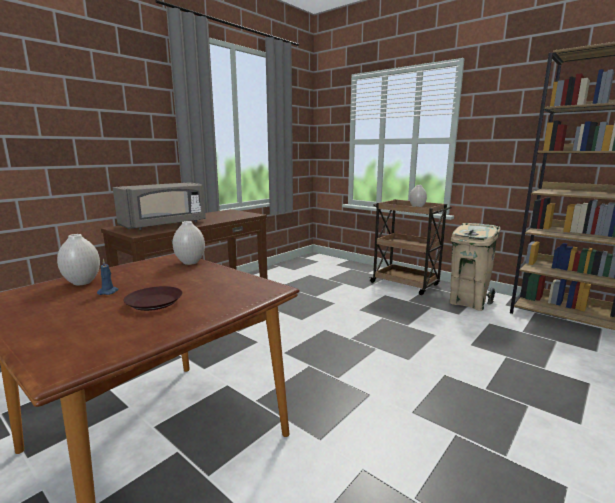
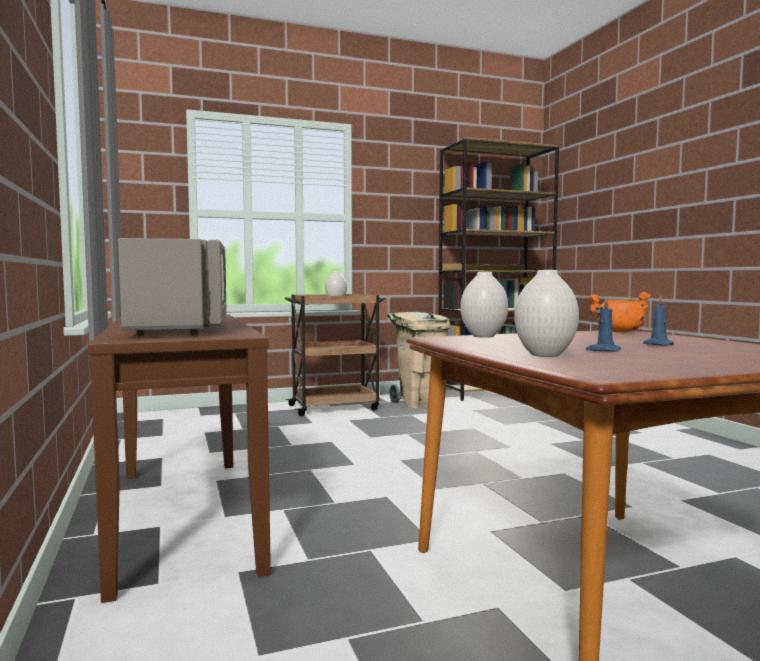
camera: 60 degrees left, 10 degrees down
(155, 302) = (657, 344): brown plate -> blue candle
(262, 287) = (619, 331): none -> orange cooking pot

